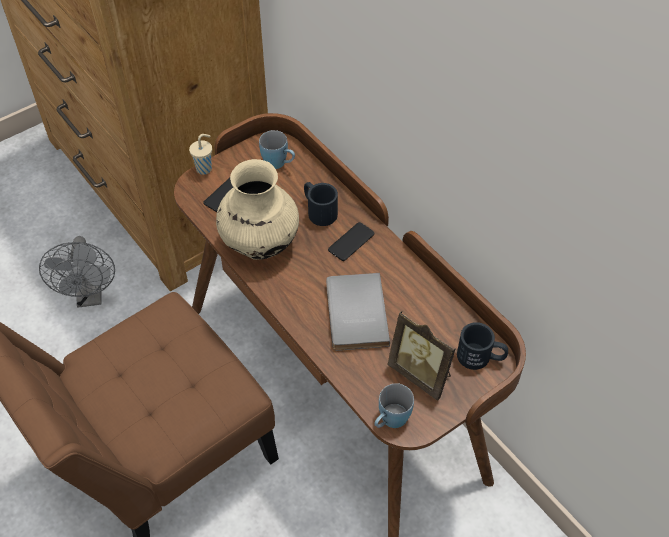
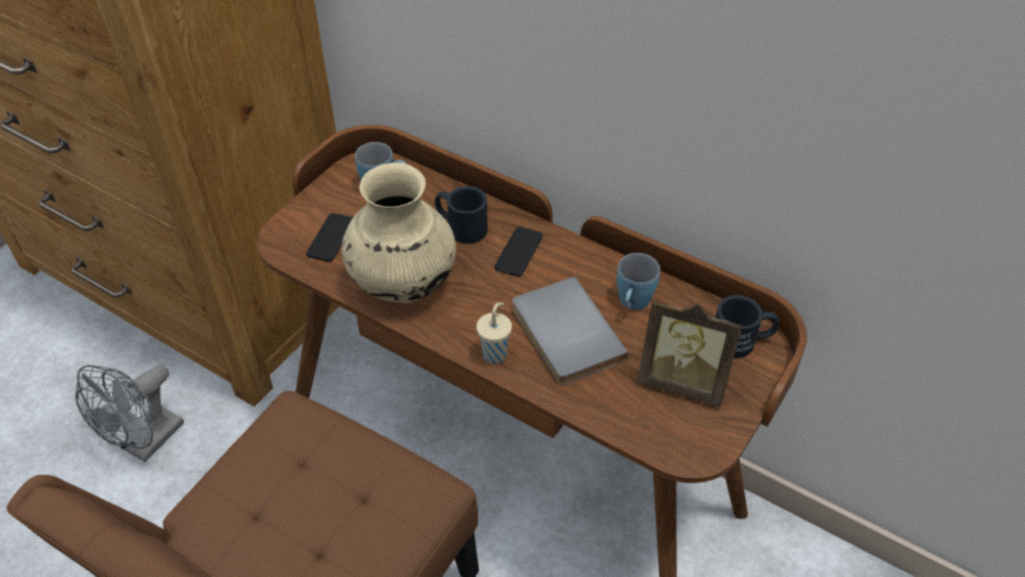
camera: 20 degrees left, 5 degrees down
(90, 296) = (146, 443): grey fan -> grey fan turned 60 degrees clockwise
(205, 168) = (289, 214): beige cup -> beige cup (495, 354)
(390, 421) = (674, 451): blue mug -> blue mug (632, 304)

